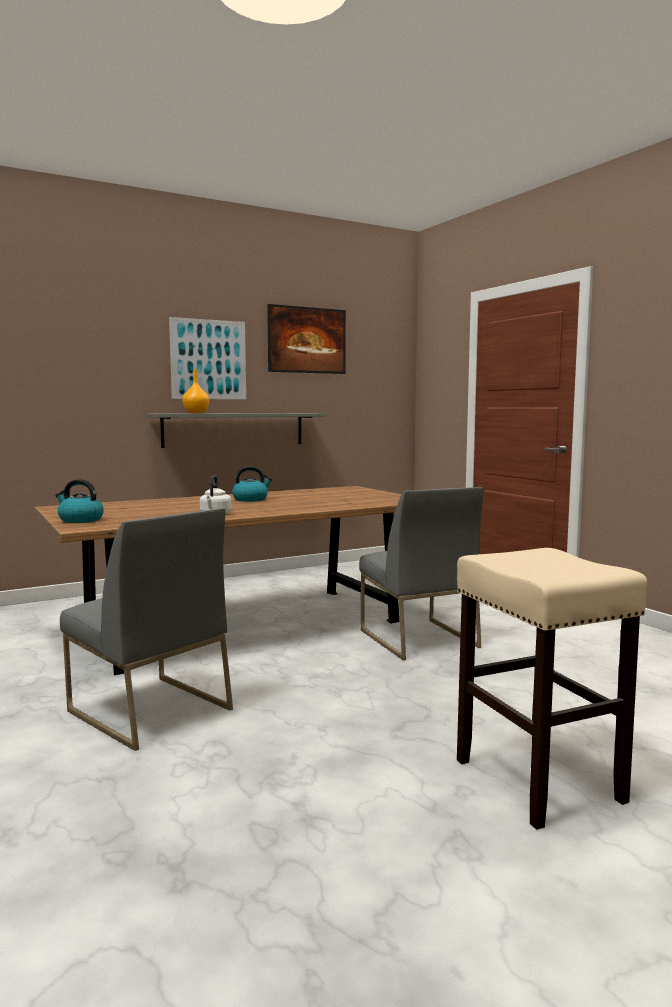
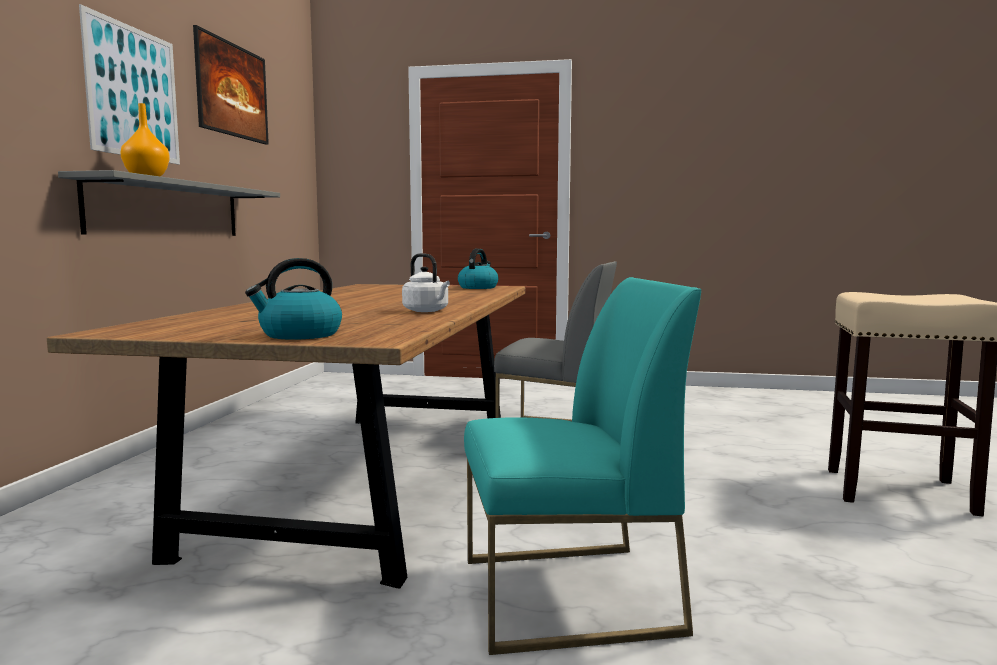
camera: 50 degrees left, 0 degrees up
(148, 710) = (567, 596): grey chair -> turquoise chair
(251, 499) = (348, 299): kettle -> kettle (478, 287)

